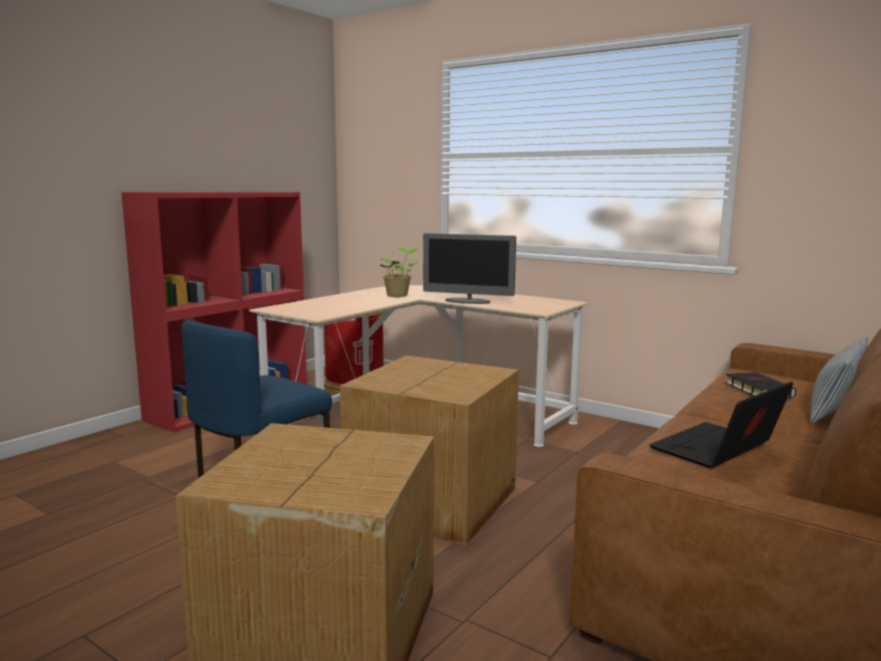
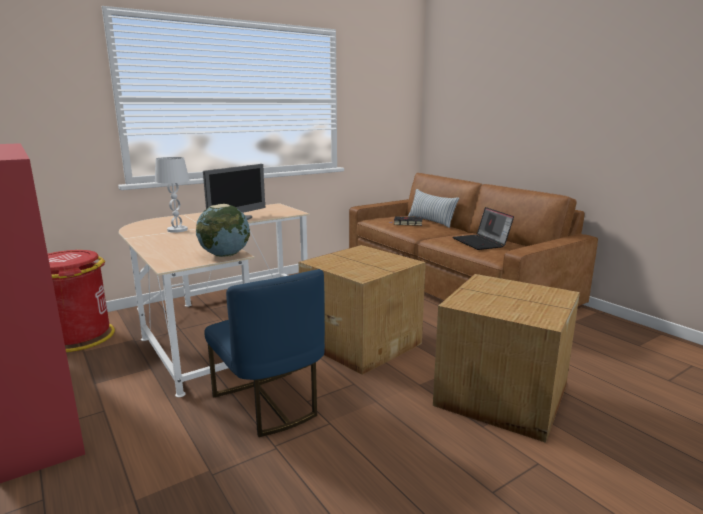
camera: 70 degrees left, 5 degrees up
(314, 314) = (225, 255): none -> globe
(398, 295) = (177, 230): potted plant -> white table lamp

